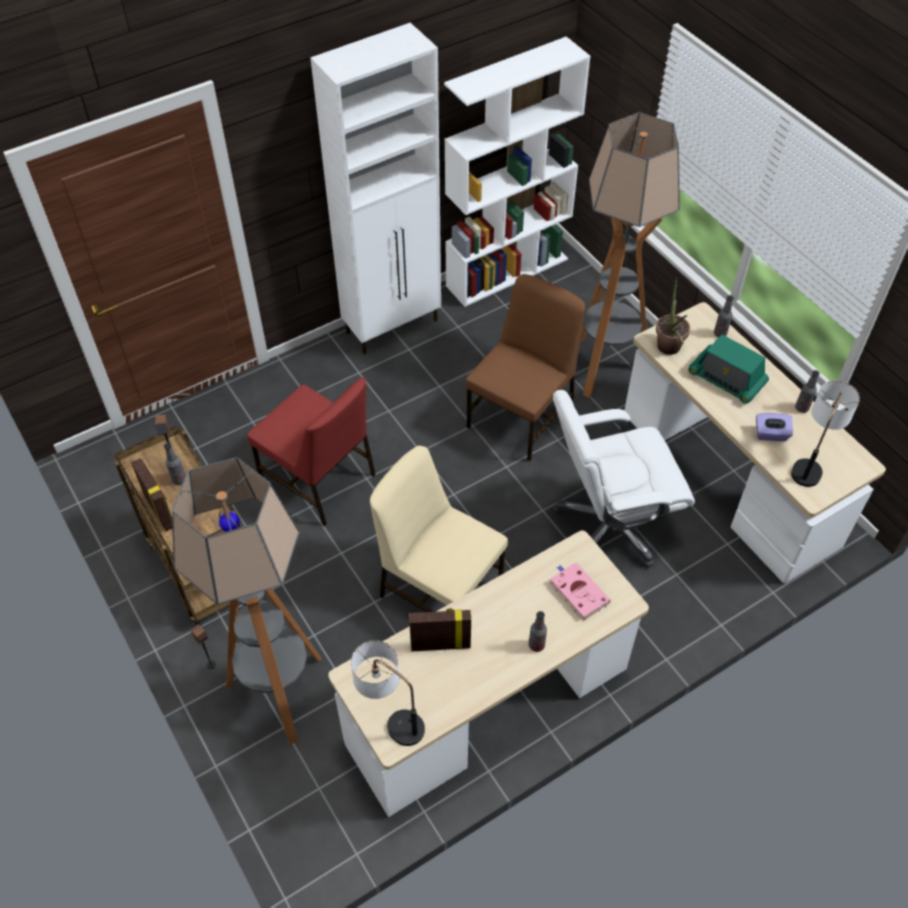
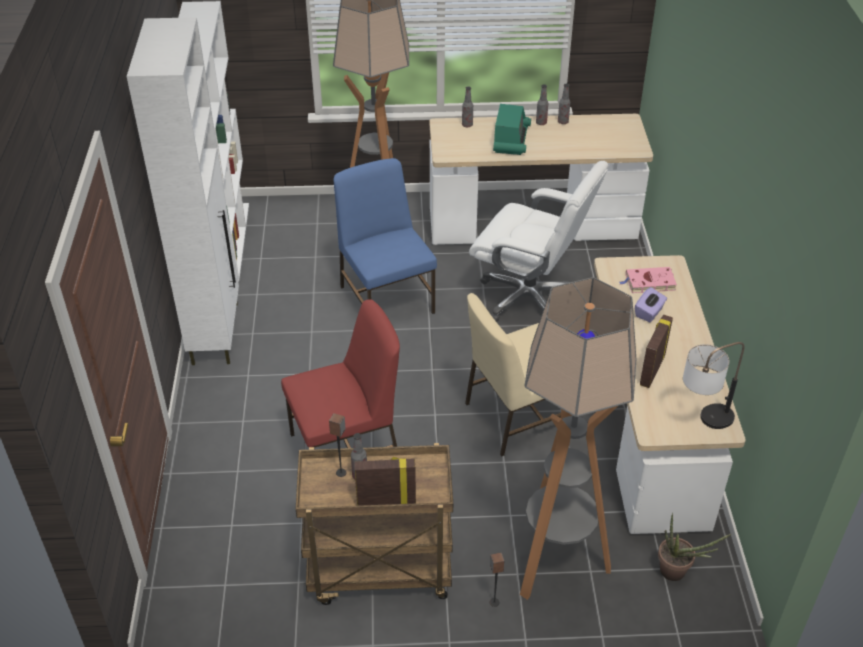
camera: 60 degrees left, 10 degrees down
(522, 416) = (387, 298): brown chair -> blue chair
(536, 645) = (682, 321): bottle -> bottle (541, 123)
(610, 526) = (529, 298): white office chair -> white office chair turned 75 degrees counterclockwise
(669, 350) = (462, 152): potted plant -> potted plant (678, 573)
(726, 379) = (511, 140): radio -> radio turned 60 degrees counterclockwise
(771, 434) = (575, 143): purple tissue box -> purple tissue box (649, 312)
(811, 462) = (610, 138): table lamp -> none

